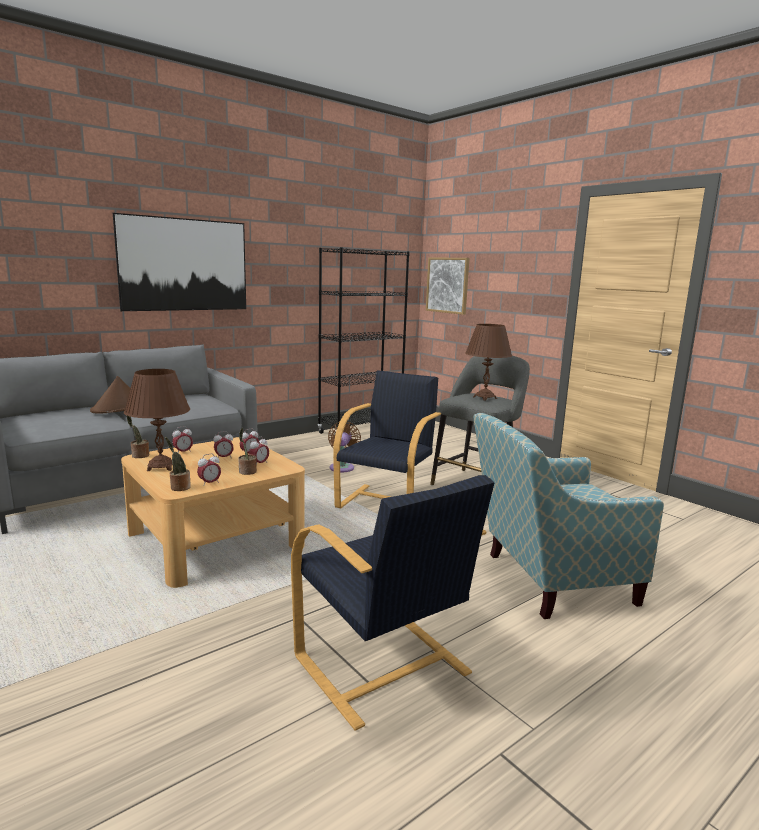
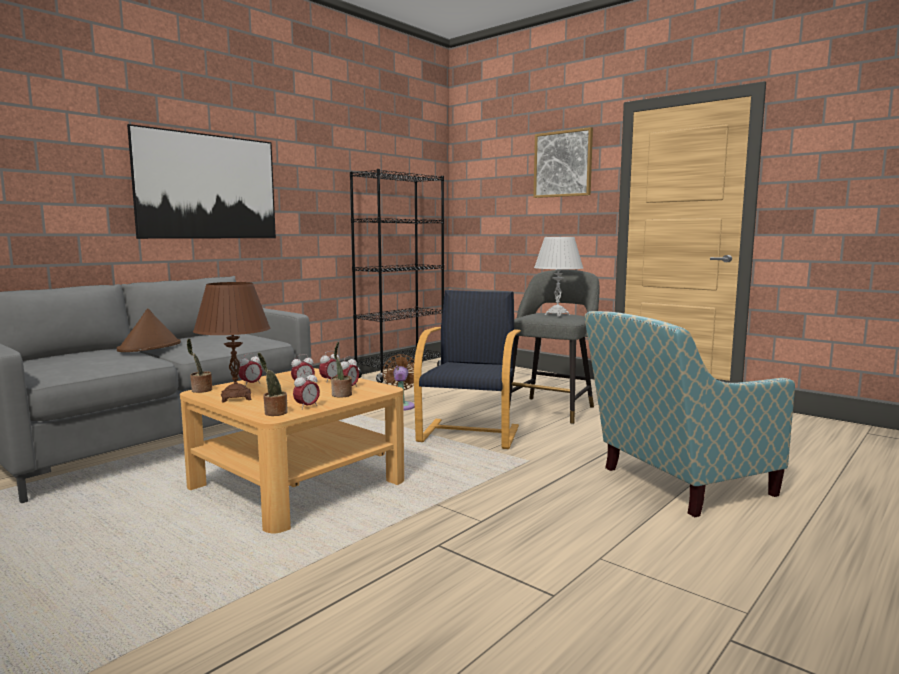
camera: 10 degrees left, 5 degrees down
(383, 666) = (559, 579): black armchair -> none
(447, 285) = (481, 212): picture -> picture (563, 164)
(484, 398) = (557, 314): brown table lamp -> white table lamp

